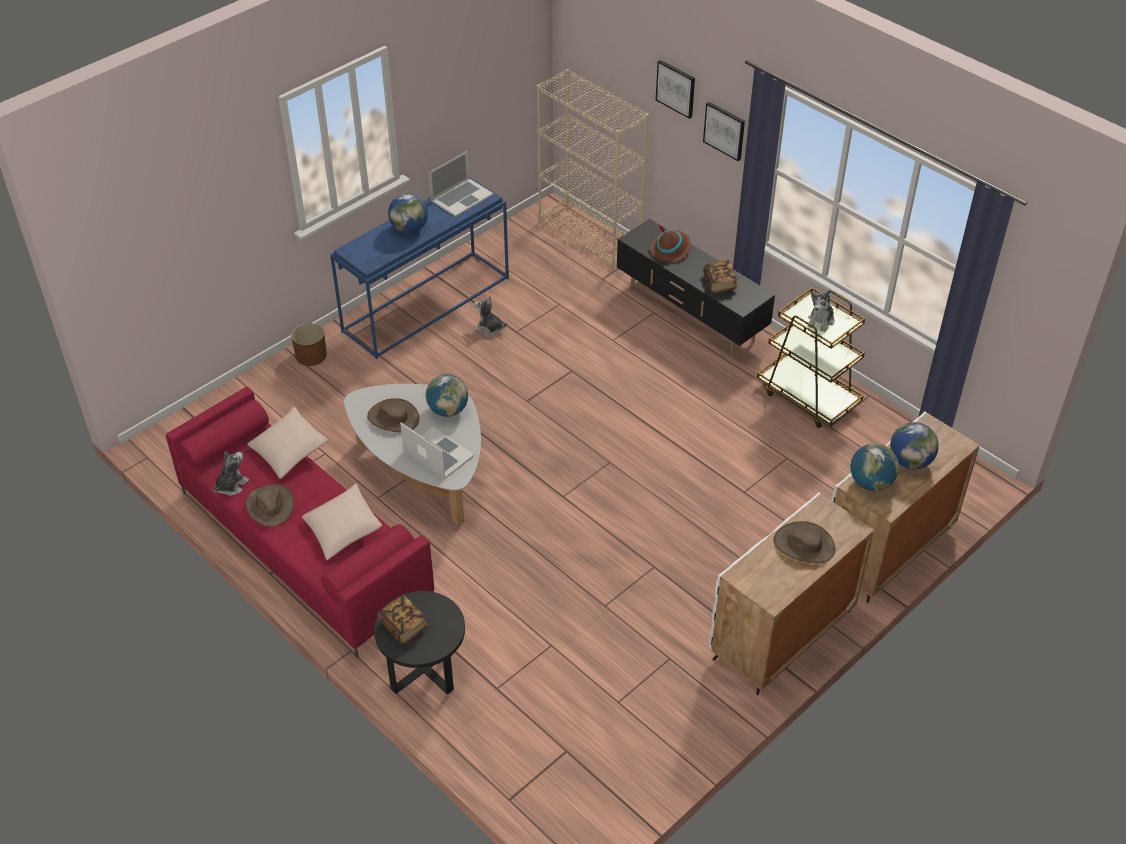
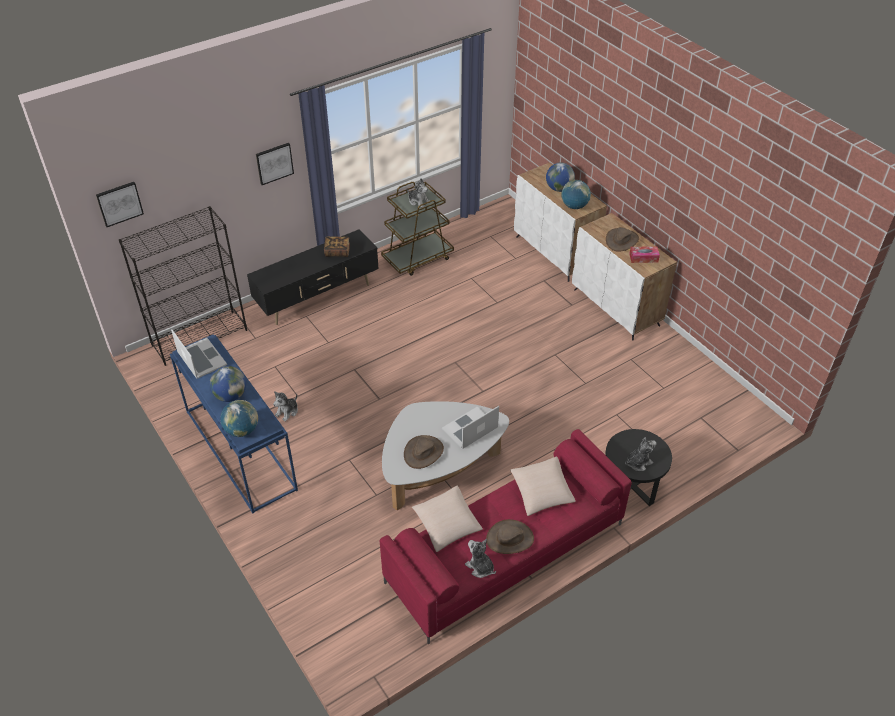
camera: 80 degrees left, 0 degrees up
(311, 355) = (276, 538): brown planter -> none
(403, 626) = (638, 462): book -> plush toy
(448, 410) = (423, 418): globe -> globe (242, 430)
(590, 237) = (200, 337): beige bookcase -> black bookcase
(670, 249) = (288, 269): brown hat -> none
(676, 88) = (224, 168): picture -> picture (119, 203)
(769, 573) = (643, 258): none -> tissue box

